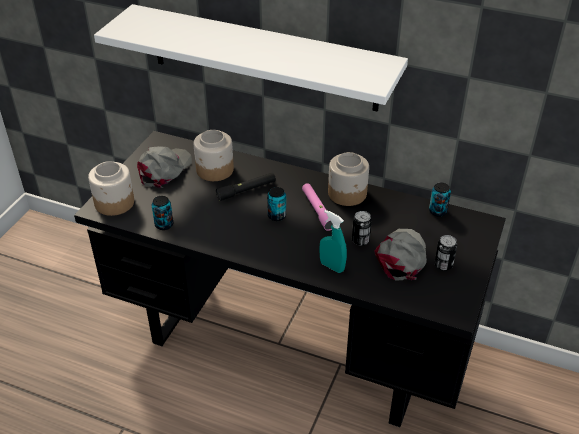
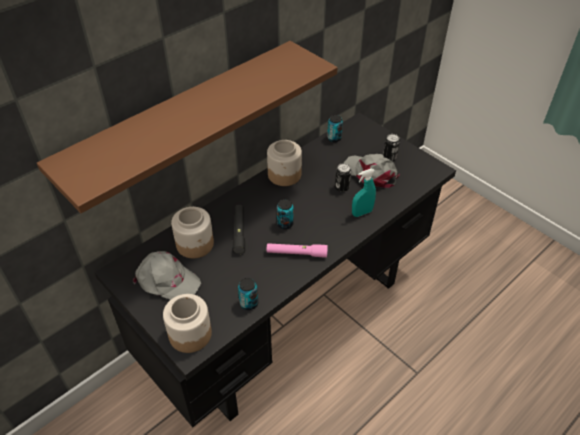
camera: 65 degrees left, 5 degrees up
(164, 170) = (167, 281): grey cap -> grey cap turned 150 degrees clockwise
(263, 58) = (182, 120): white shelf -> brown shelf
(317, 210) = (293, 198): pink flashlight -> pink flashlight (296, 253)

